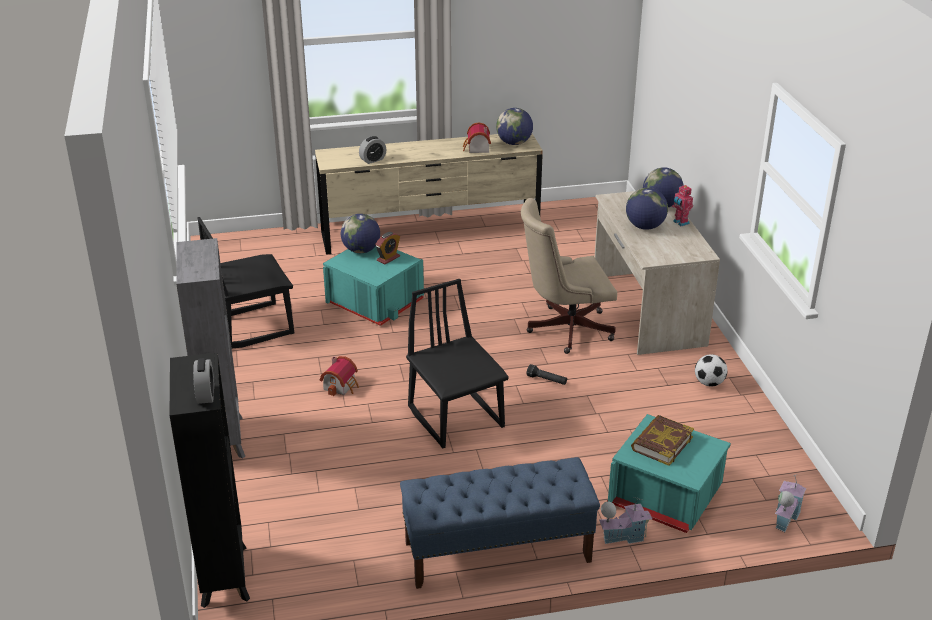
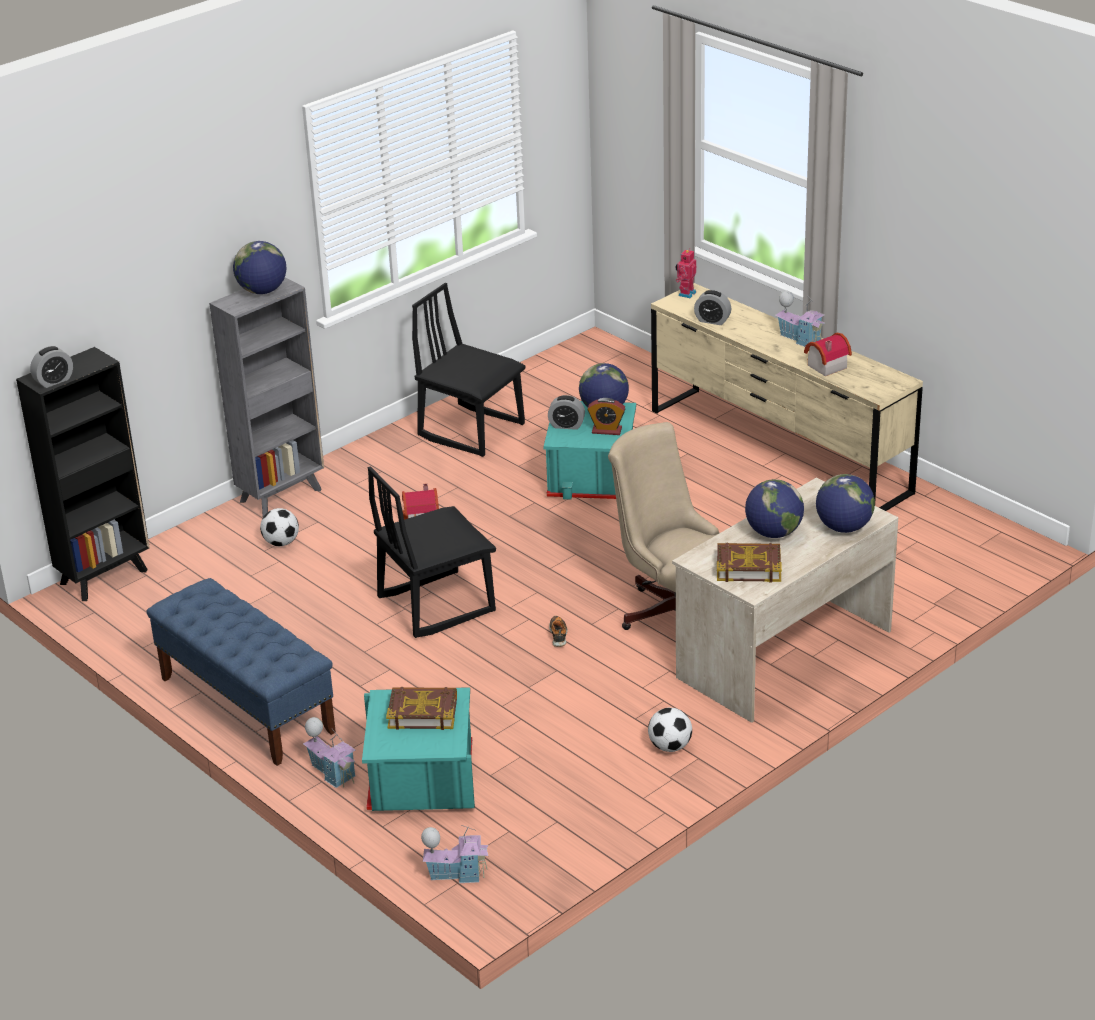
camera: 60 degrees right, 0 degrees up
(291, 461) = (281, 543): none -> football
(362, 269) = (566, 425): none -> alarm clock
(434, 144) = (800, 339): none -> toy house
(456, 417) = (435, 604): black chair -> black chair turned 150 degrees counterclockwise
(514, 143) = (872, 382): globe -> globe (262, 291)
(547, 380) = (558, 634): black flashlight -> shoe
(675, 246) = (748, 567): none -> book
(680, 222) = (814, 553): toy robot -> toy robot (686, 293)

